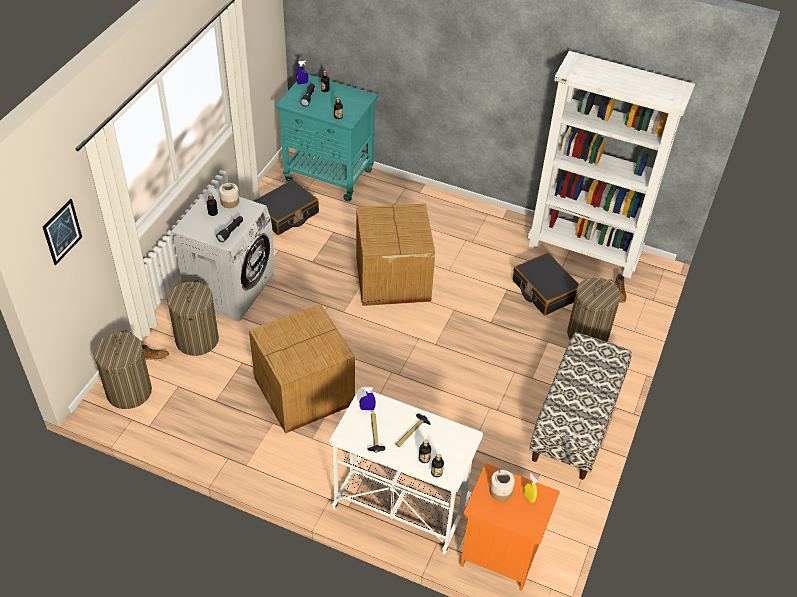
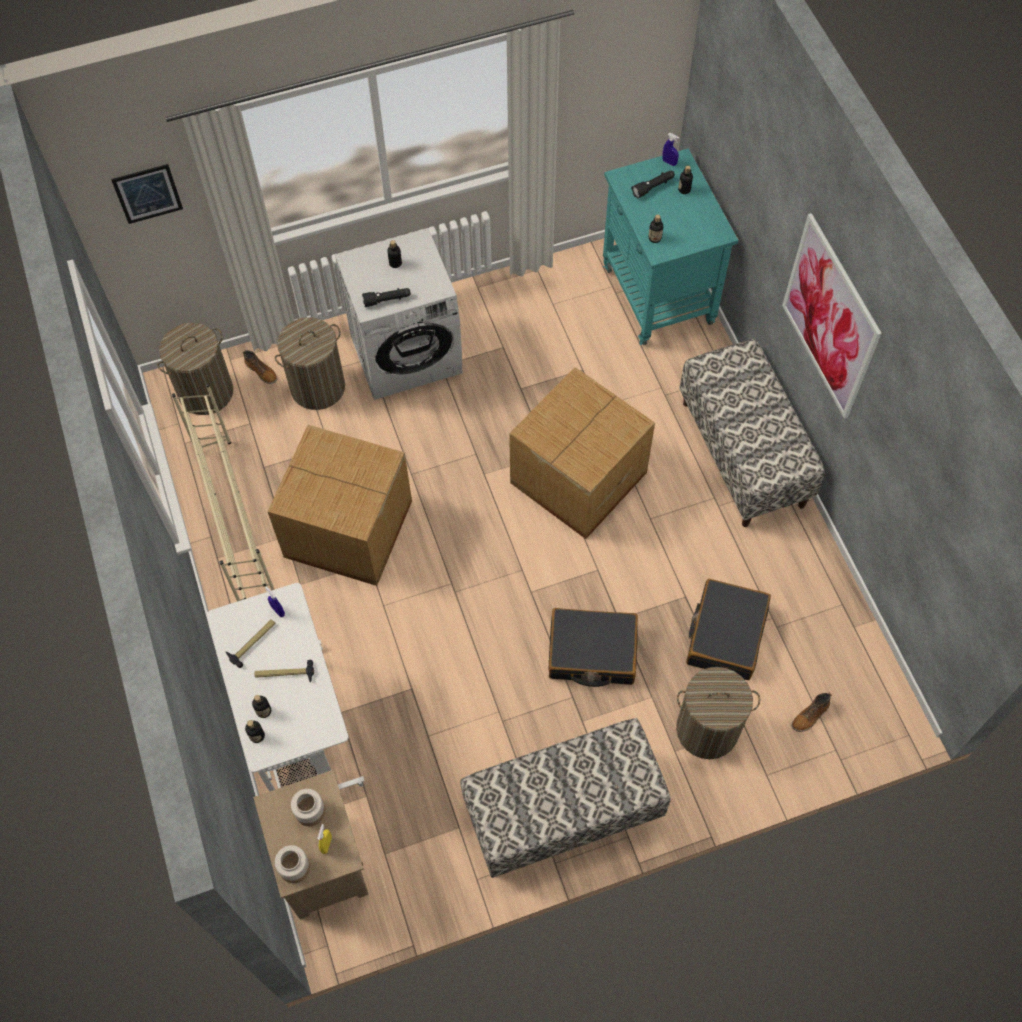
camera: 50 degrees right, 15 degrees up
(230, 201) = (426, 262): jar -> jar (295, 867)
(234, 439) = (236, 523): none -> beige shoe rack
(286, 214) = (559, 309): black suitcase -> black suitcase (592, 652)
(454, 213) = (743, 453): none -> bench
(483, 76) = (830, 317): none -> picture
(499, 553) = (324, 864): orange nightstand -> beige nightstand
(584, 250) = (839, 628): white bookcase -> none

